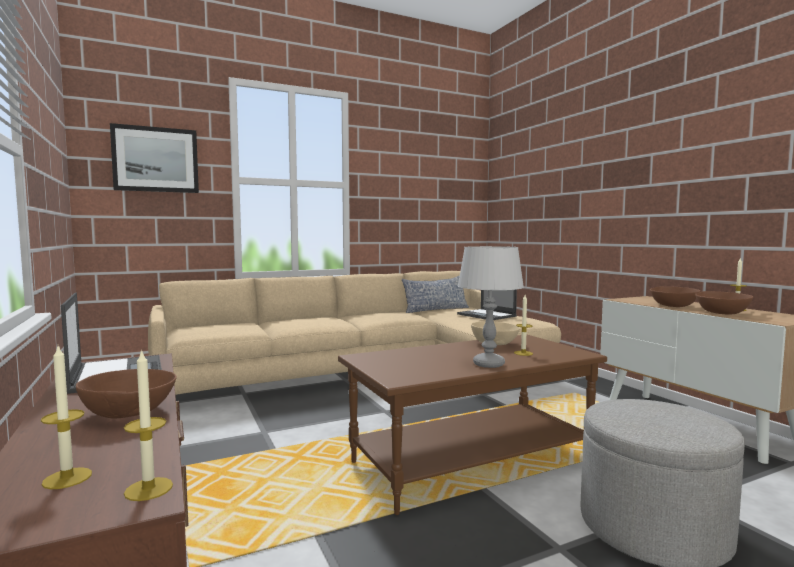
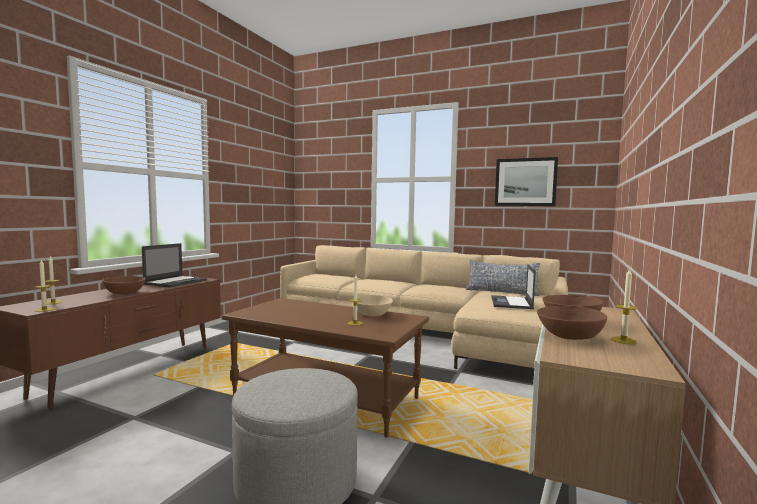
camera: 50 degrees right, 0 degrees up
(156, 159) = (332, 170): picture -> picture (525, 182)
(488, 364) = (306, 321): grey table lamp -> none

